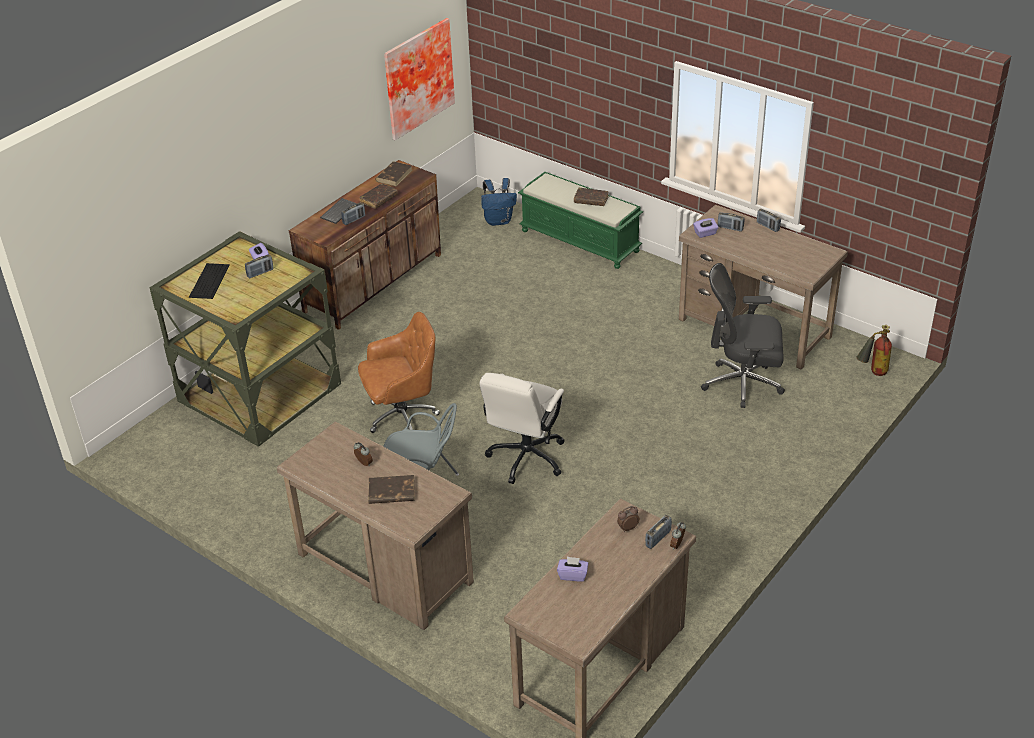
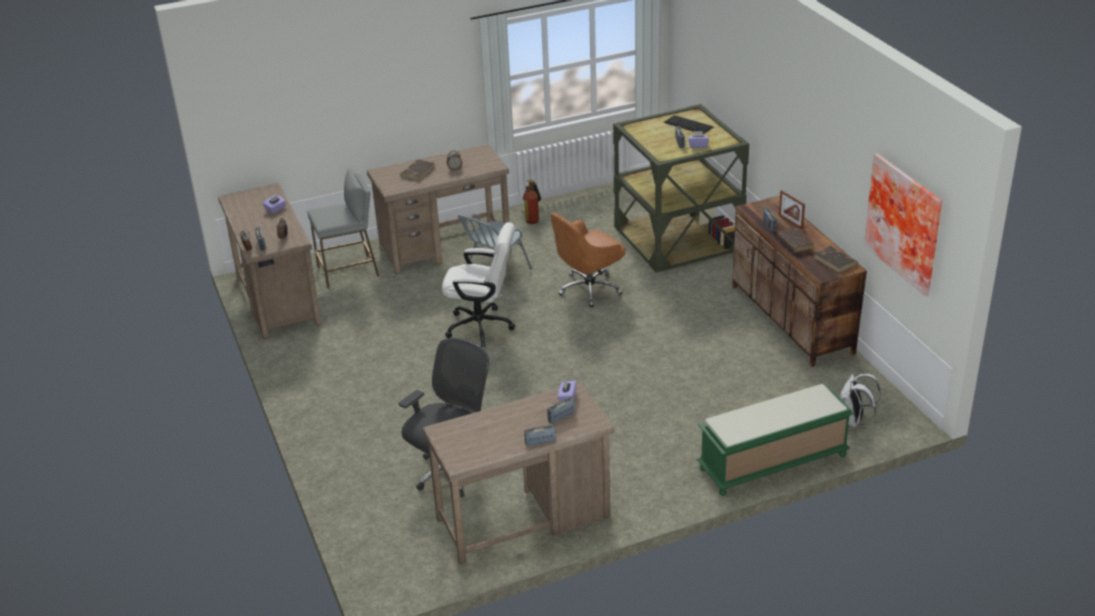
camera: 120 degrees right, 5 degrees down
(338, 211) = (790, 222): keyboard -> picture frame
(402, 416) = (589, 289): brown office chair -> brown office chair turned 45 degrees clockwise
(496, 630) = (348, 271): none -> grey stool
(499, 221) = (853, 421): blue backpack -> white backpack
(525, 460) = (483, 327): white office chair -> white office chair turned 135 degrees clockwise
(591, 200) = (763, 418): brown book -> none
(872, 373) = (384, 563): fire extinguisher -> fire extinguisher (533, 218)

